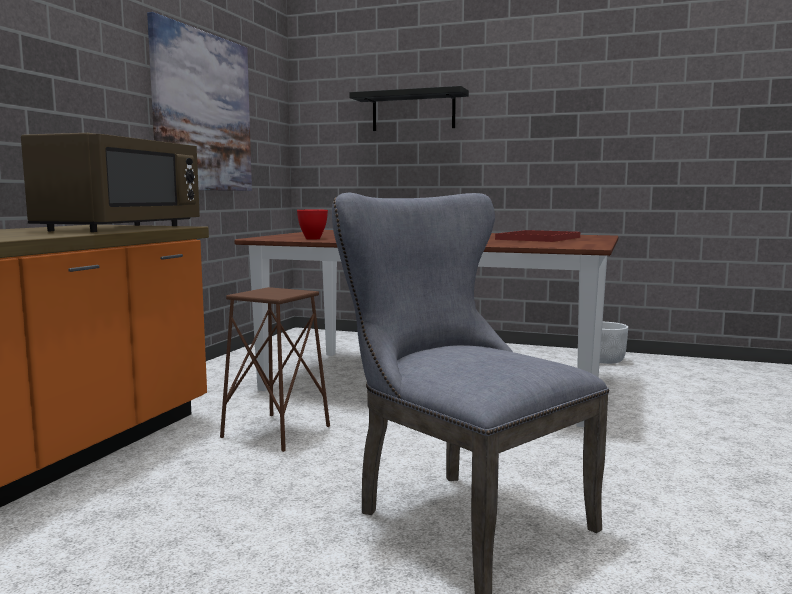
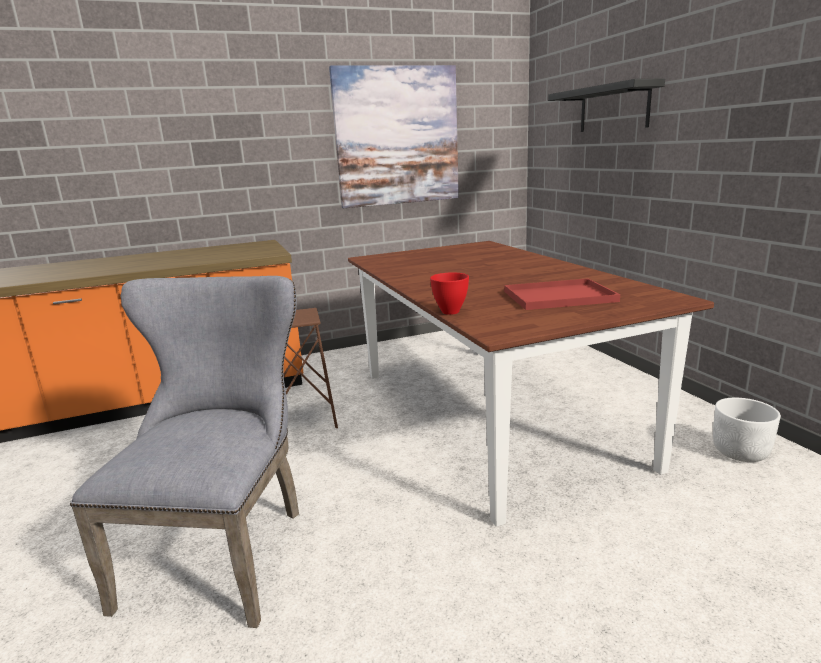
camera: 50 degrees right, 10 degrees up
(121, 228) = (231, 255): brown microwave -> none
(312, 239) = (385, 265): red bowl -> red bowl (450, 311)

